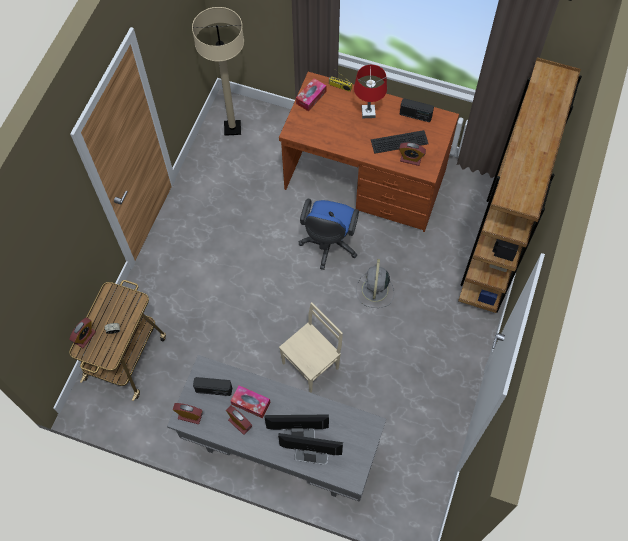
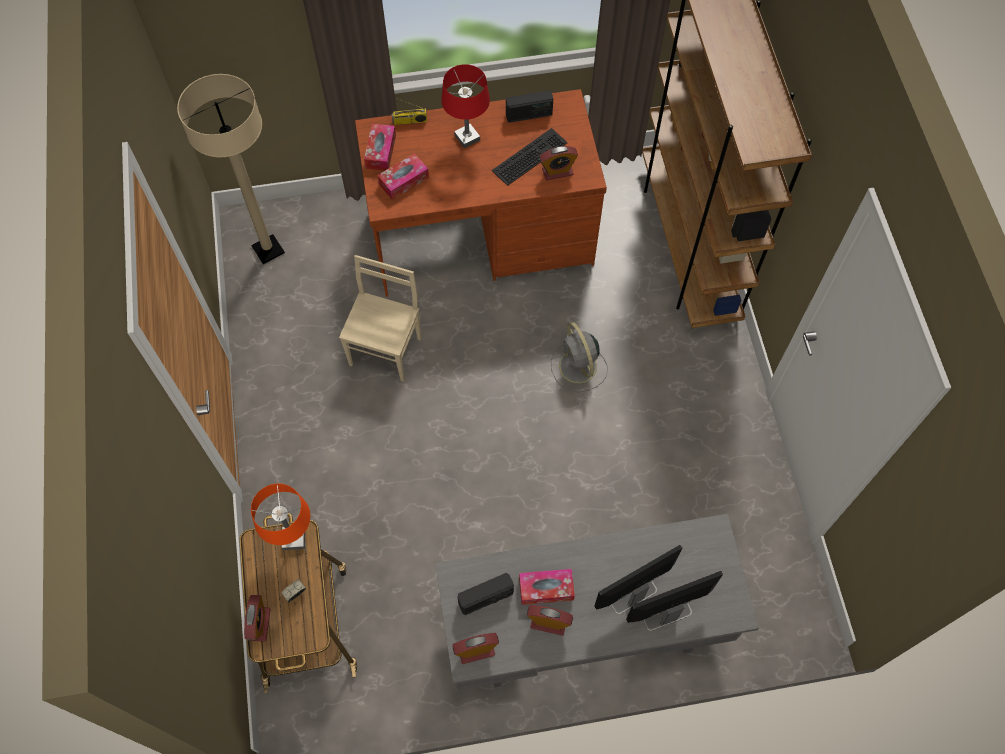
camera: 30 degrees left, 0 degrees up
(131, 300) = (294, 539): none -> orange table lamp
(311, 365) = (558, 503): beige chair -> beige chair (387, 350)
(313, 122) = (404, 181): none -> tissue box
(328, 245) = (486, 340): blue office chair -> none

